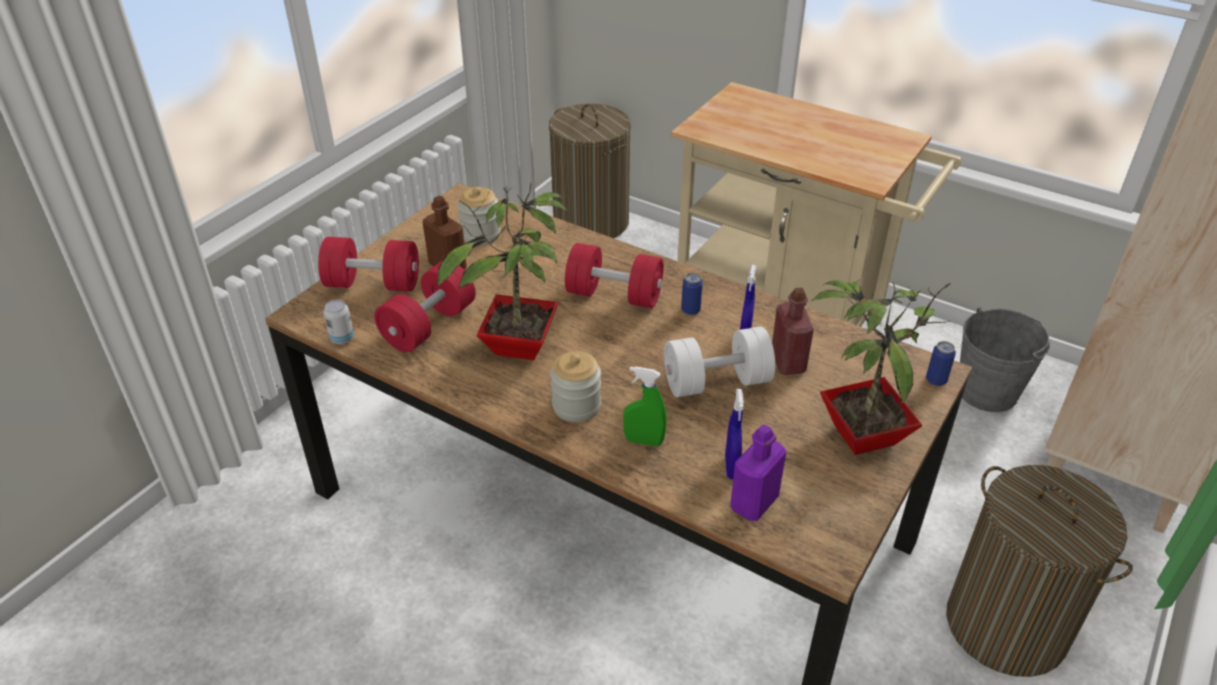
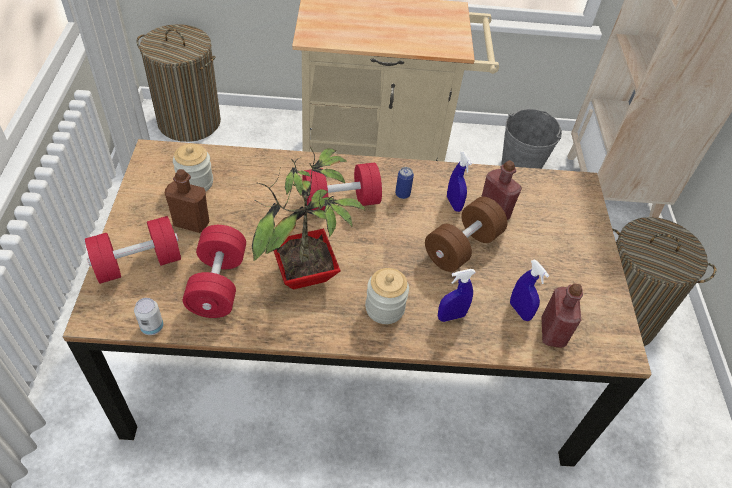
camera: 35 degrees left, 10 degrees up
(644, 441) = (451, 316): green spray bottle -> blue spray bottle
(716, 382) = (462, 247): white dumbbell -> brown dumbbell
(754, 503) = (552, 332): purple bottle -> red bottle
(861, 433) = (574, 249): potted plant -> none
(936, 380) = (585, 191): can -> none

